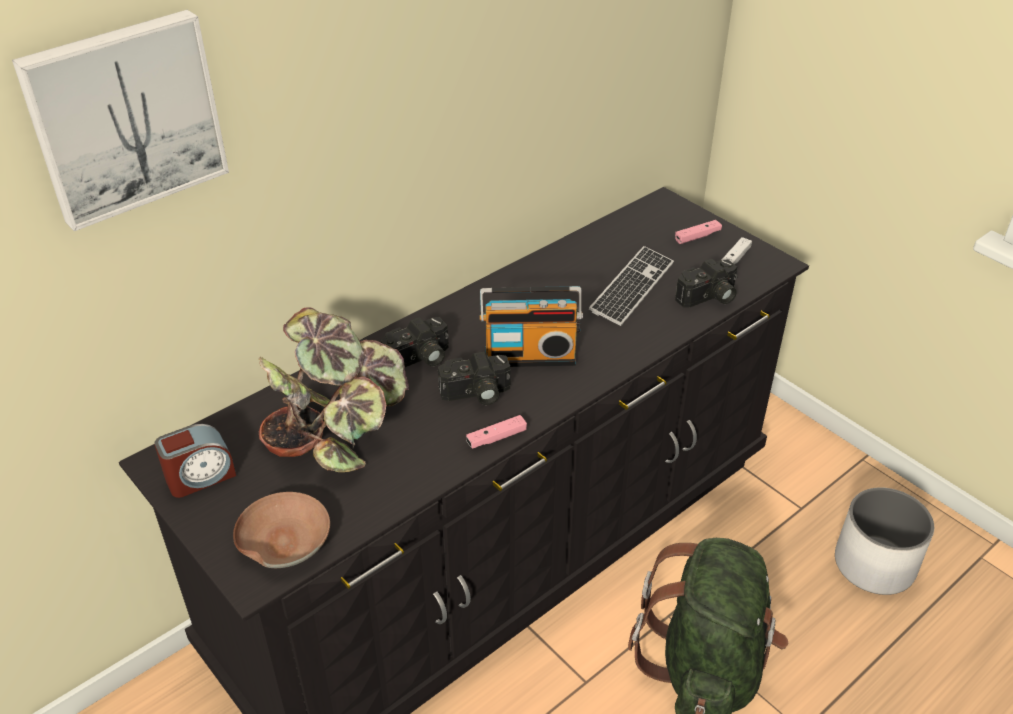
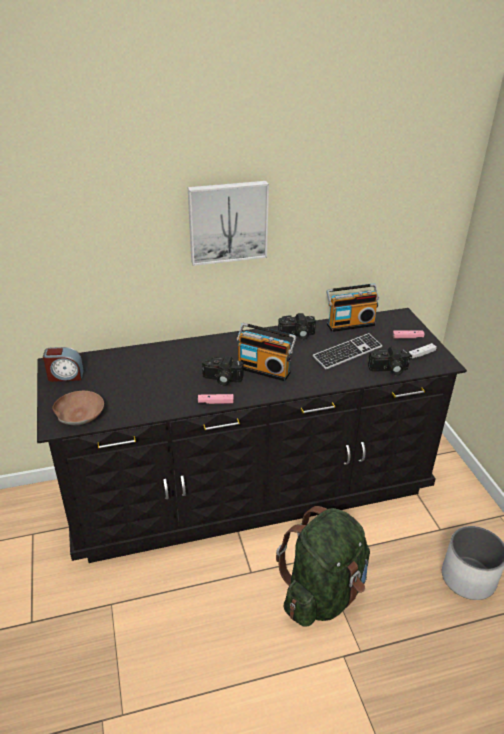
camera: 25 degrees right, 5 degrees down
(125, 117) = (61, 181): picture -> picture (227, 222)
(337, 427) = (142, 373): potted plant -> none
(419, 359) = (206, 355): camera -> camera (297, 335)
(601, 238) = (350, 324): none -> radio

